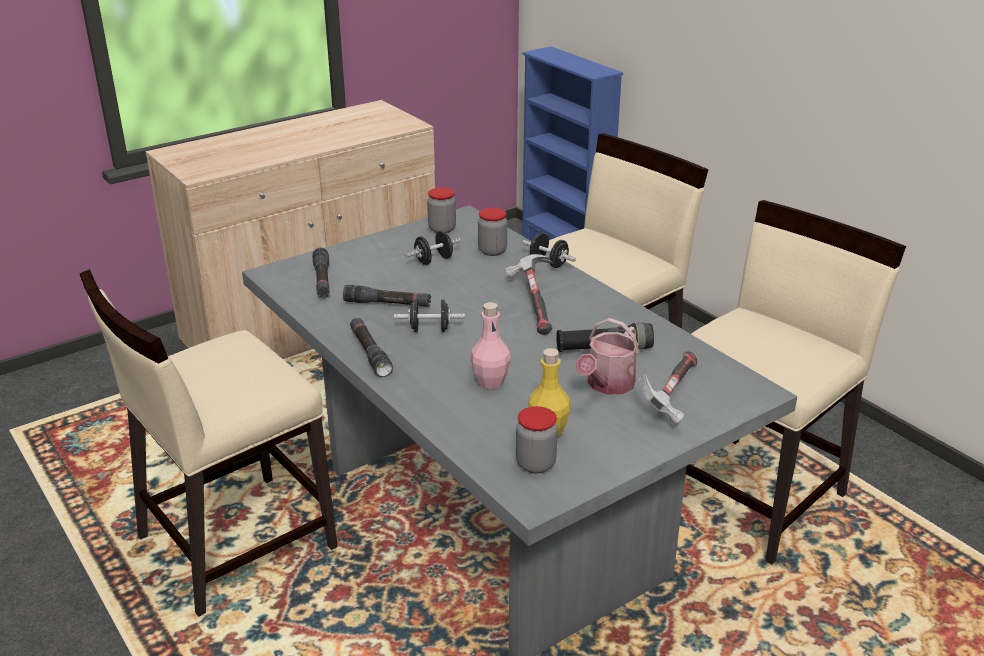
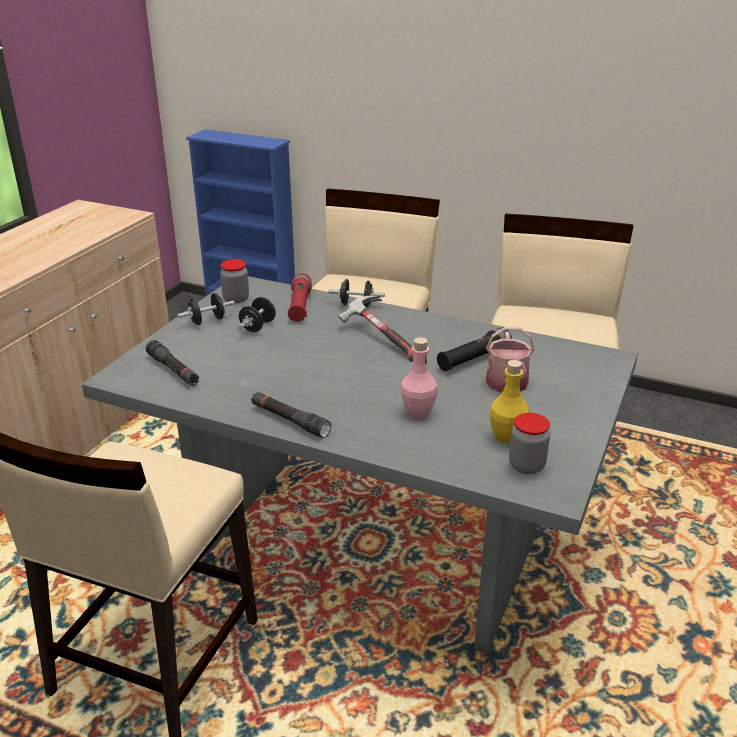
camera: 30 degrees left, 0 degrees up
(387, 304) = (258, 374): black flashlight -> none
(430, 329) = (319, 385): black dumbbell -> black dumbbell (207, 321)
(492, 251) = (300, 306): jar -> red flashlight
(671, 396) = (560, 379): hammer -> none

